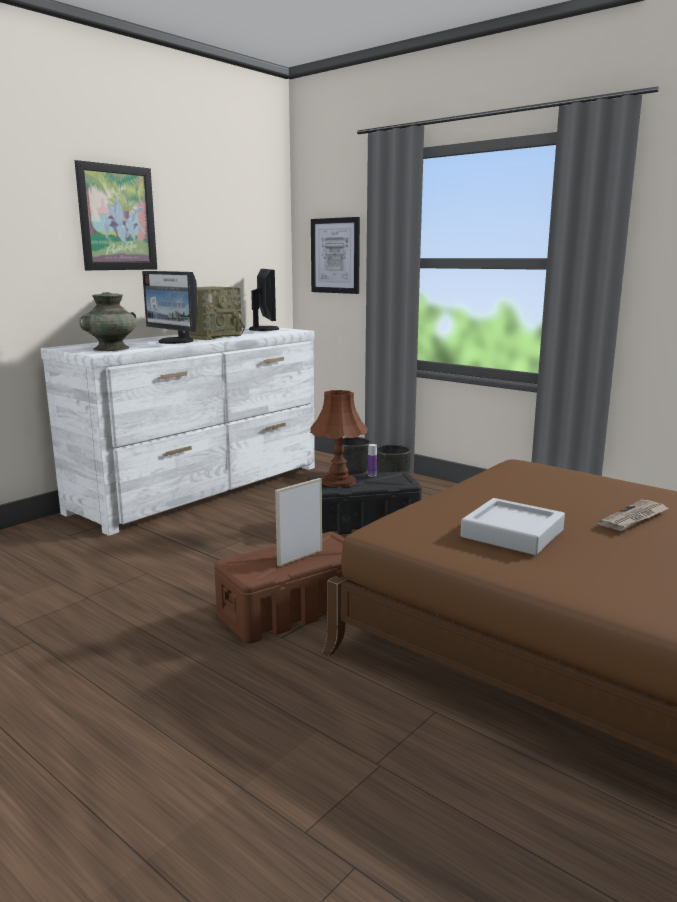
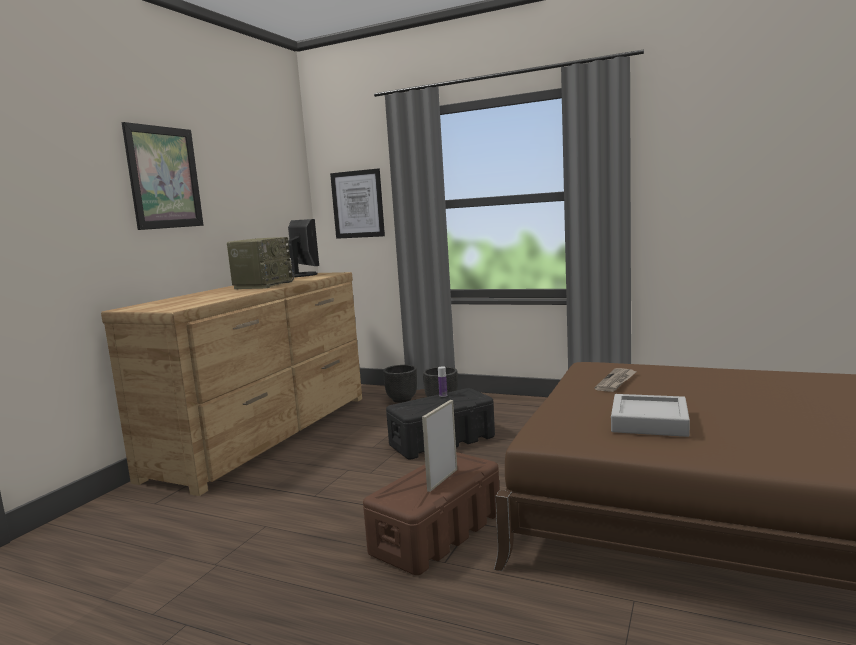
camera: 15 degrees left, 5 degrees down
(111, 349) = (182, 304): turquoise vase -> none
(175, 341) = (236, 292): monitor -> none
(202, 488) = (266, 434): white dresser -> brown dresser
(338, 481) = (418, 405): brown table lamp -> none
(634, 518) = (728, 394): newspaper -> newspaper (616, 382)

